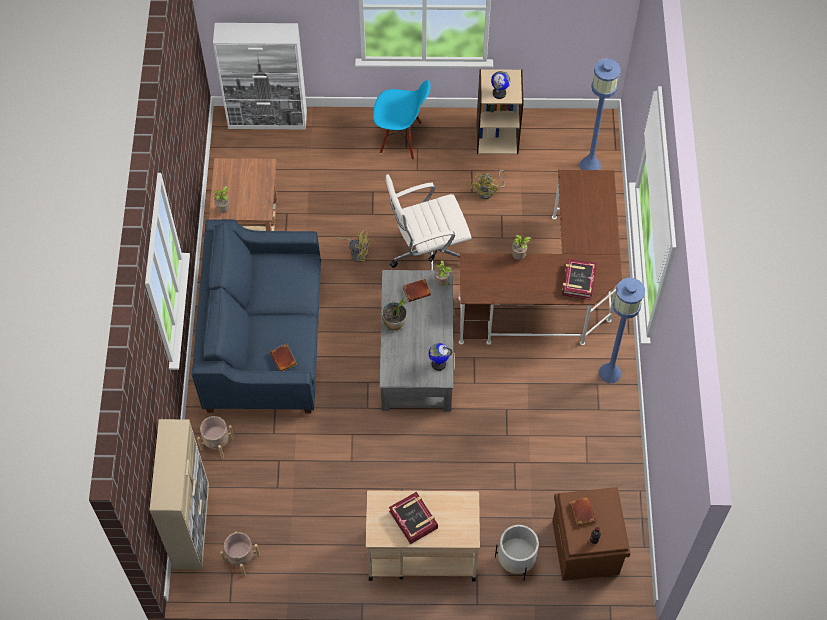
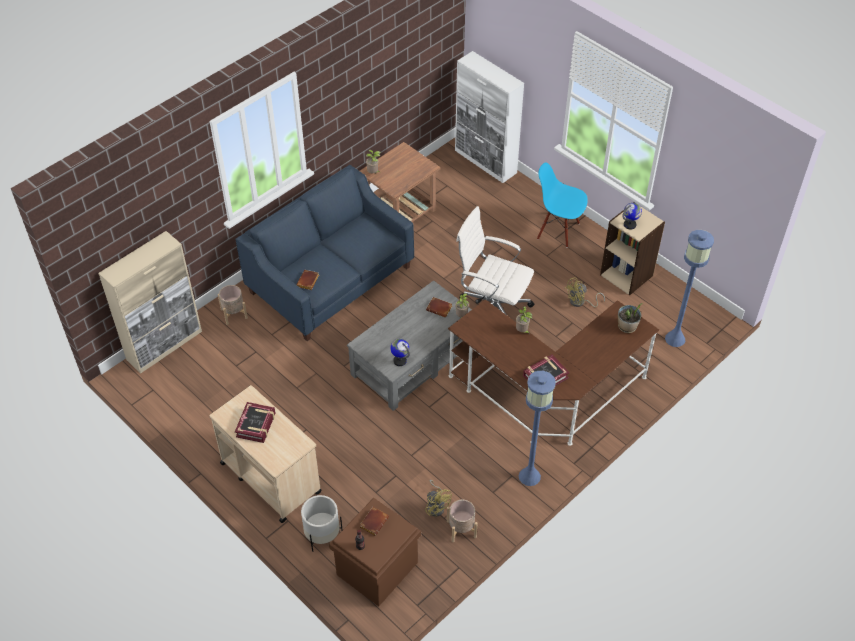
camera: 45 degrees right, 10 degrees down
(241, 558) = (167, 387): beige planter -> beige planter (461, 529)
(356, 252) = (448, 274): yellow fan -> yellow fan (436, 506)
(394, 323) = (402, 315): potted plant -> potted plant (627, 327)
(401, 139) = (558, 230): blue chair -> blue chair turned 150 degrees clockwise

